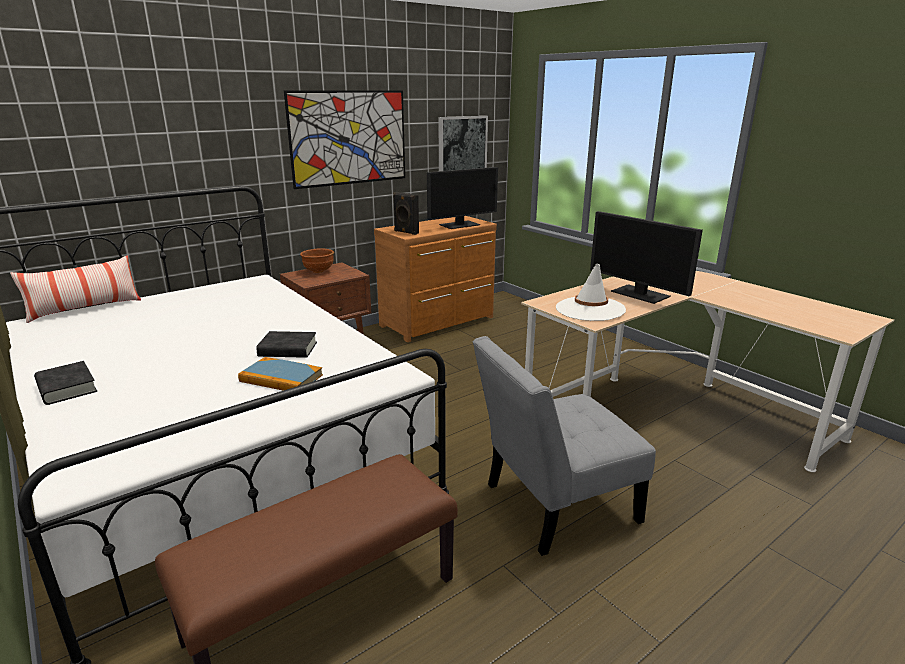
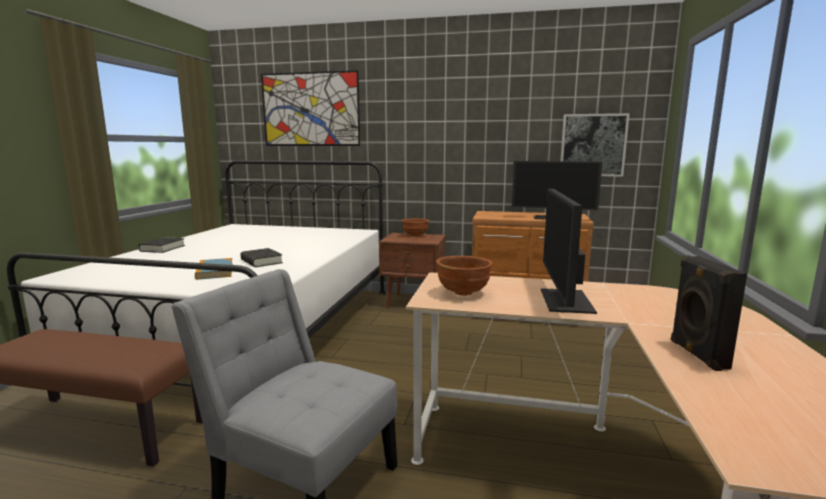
camera: 50 degrees right, 10 degrees down
(85, 309) = (263, 225): pillow -> none
(349, 138) = (464, 131): picture -> picture (310, 109)
(406, 232) = (490, 215): black speaker -> black speaker (696, 354)
(590, 309) = (464, 293): white hat -> brown bowl

